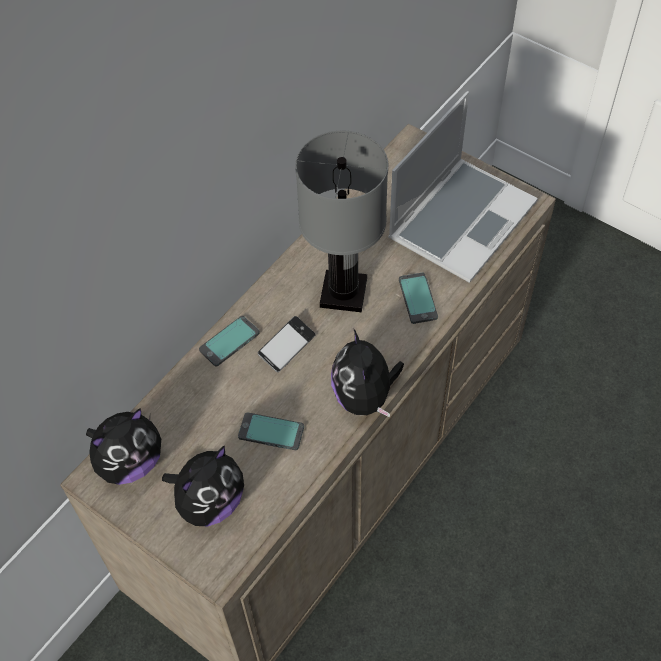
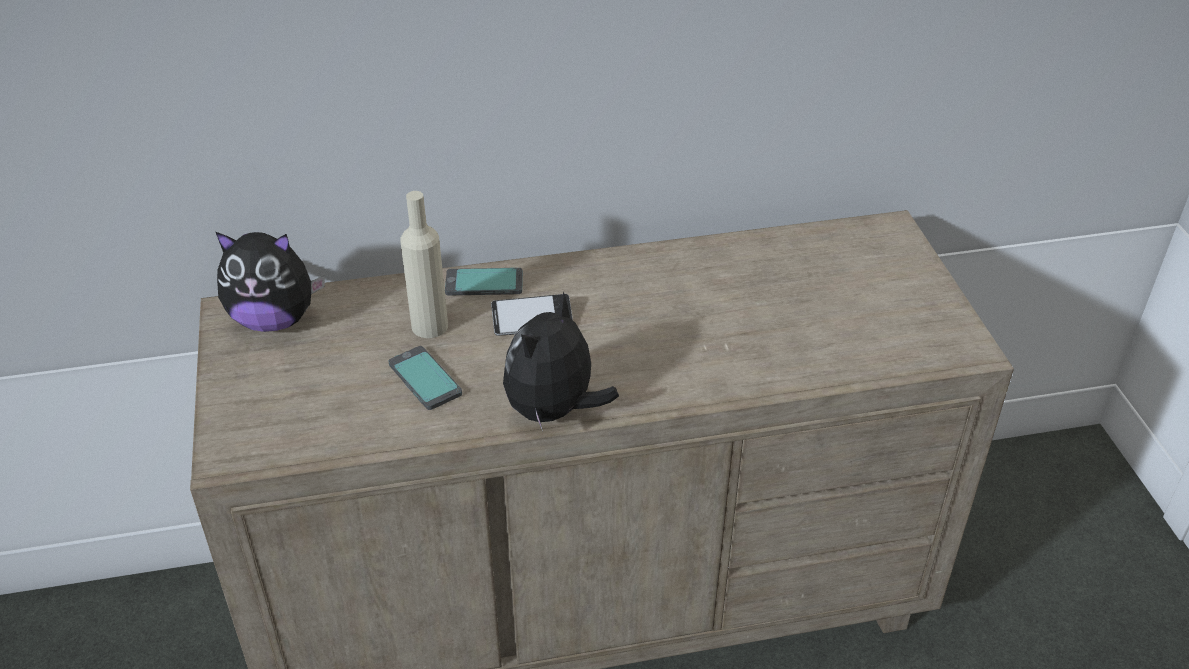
camera: 40 degrees right, 15 degrees down
(210, 502) = (296, 396): plush toy -> none
(232, 395) = (429, 326): none -> beige bottle
(342, 293) = (646, 311): grey table lamp -> none
(418, 298) = (723, 363): phone -> none
(461, 219) = (865, 322): laptop -> none

